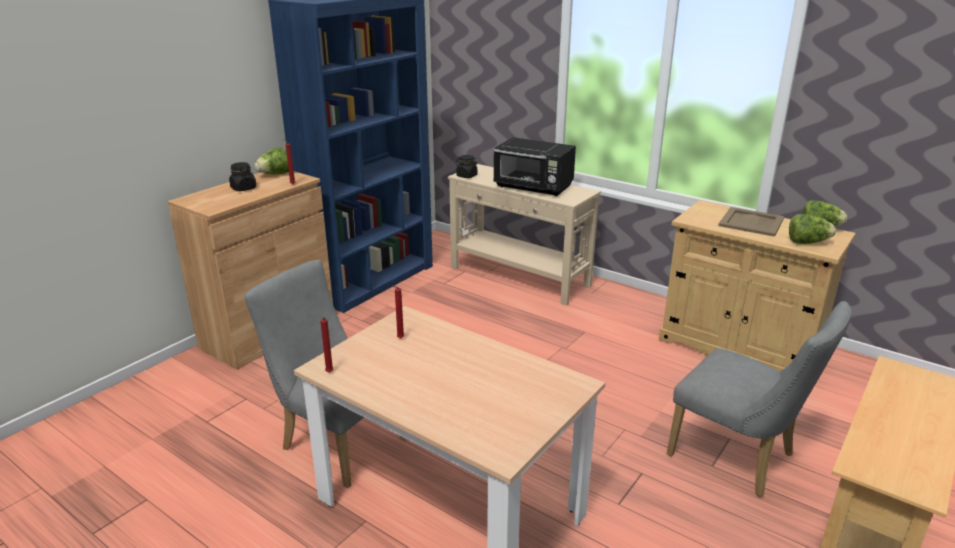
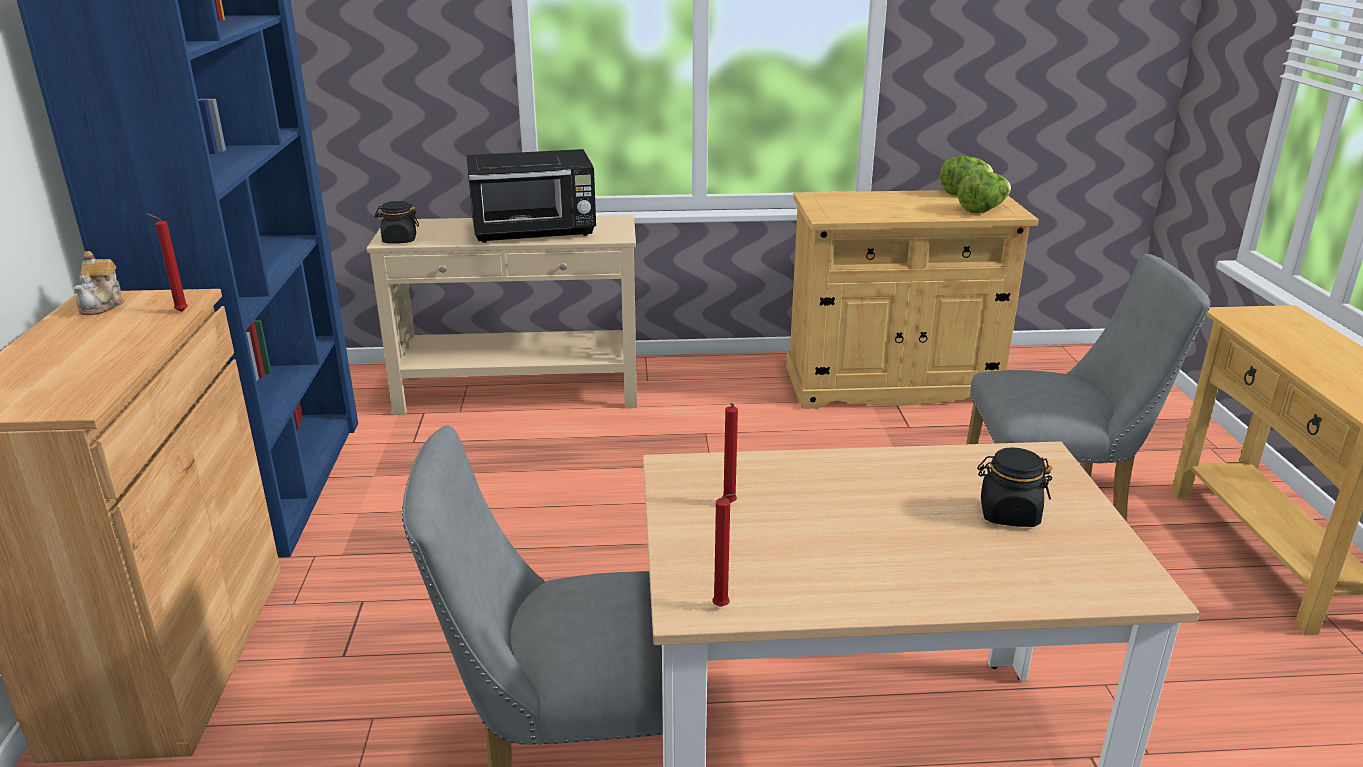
camera: 40 degrees left, 0 degrees up
(243, 188) = (75, 347): black jar -> black jar (1008, 514)
(276, 174) = (103, 305): lettuce -> teapot
(752, 222) = (893, 203): beige tray -> none

